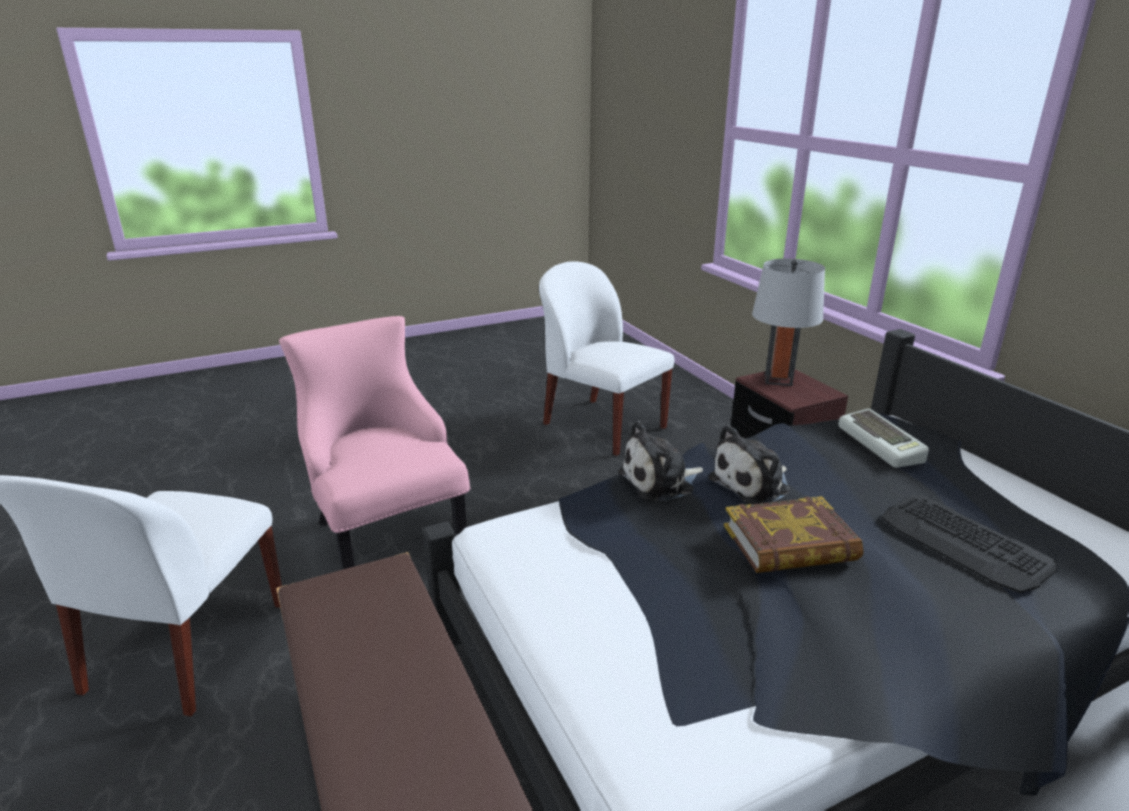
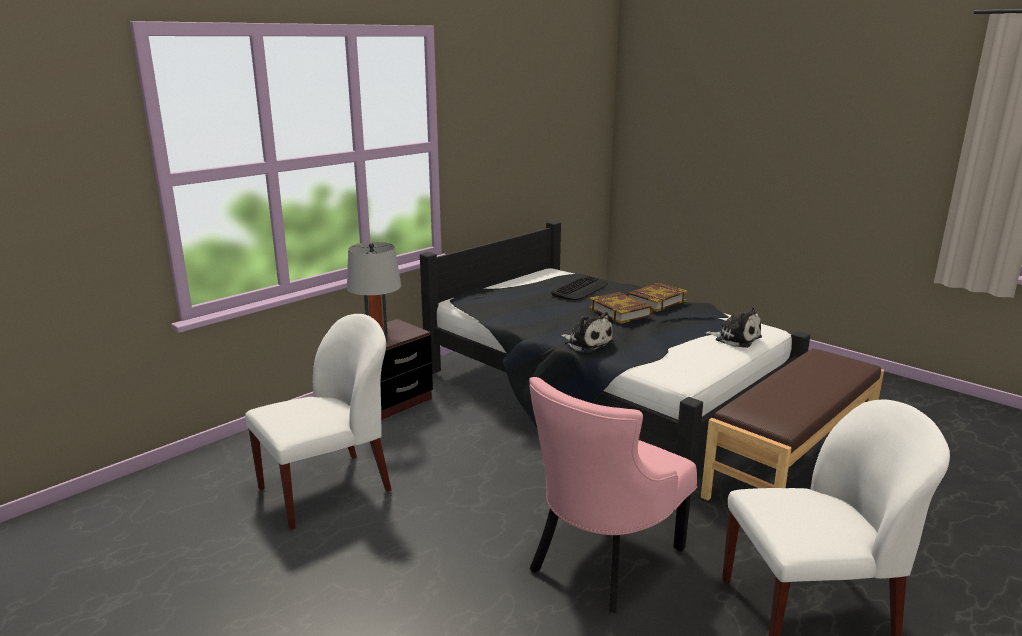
camera: 110 degrees left, 5 degrees down
(602, 425) = (328, 489): white chair -> white chair turned 150 degrees counterclockwise
(753, 484) = (570, 322): plush toy -> plush toy (735, 338)
(870, 622) = (655, 301): none -> book
(882, 445) = (496, 299): keyboard -> none

